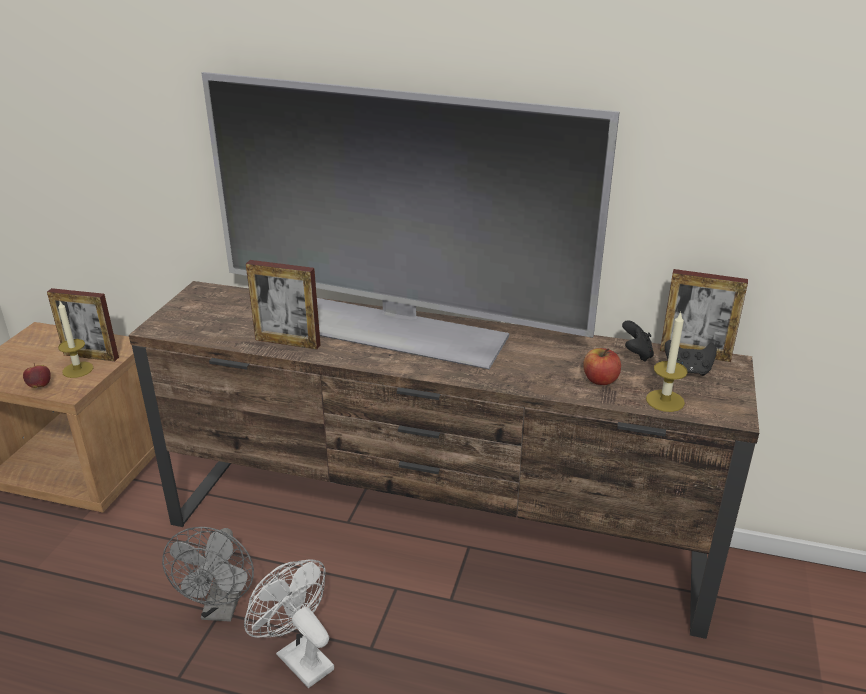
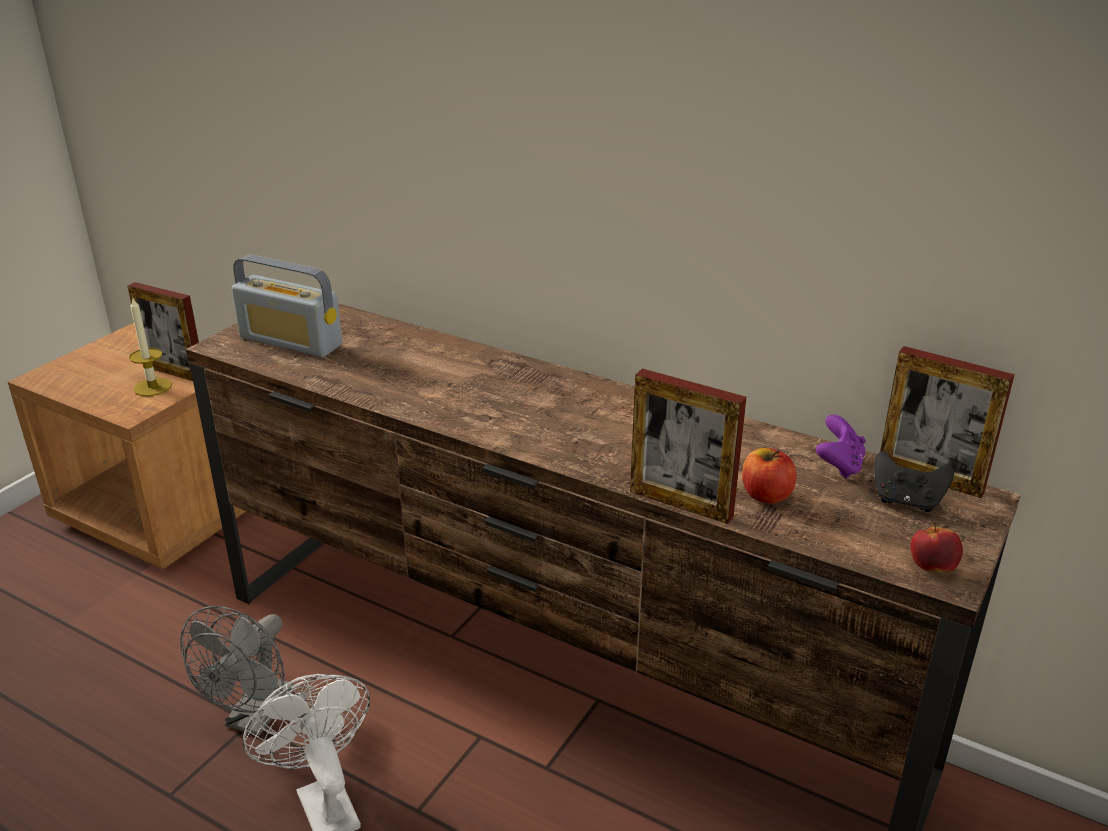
camera: 15 degrees right, 0 degrees up
(40, 386) = (101, 400): apple -> apple (931, 568)
(210, 319) = (291, 341): none -> radio
(287, 342) = (368, 384): picture frame -> picture frame (680, 503)
(396, 330) = (516, 386): television -> none
(636, 354) = (839, 465): black game controller -> purple game controller
(665, 401) = (849, 540): candle -> none

